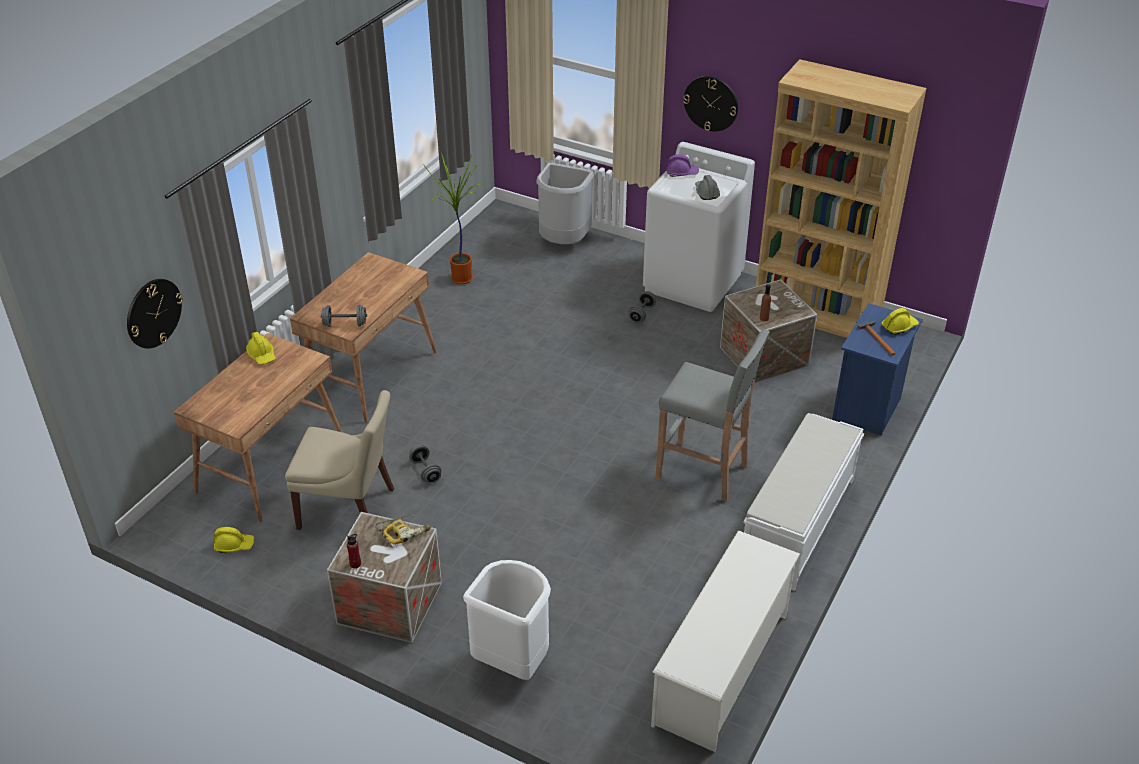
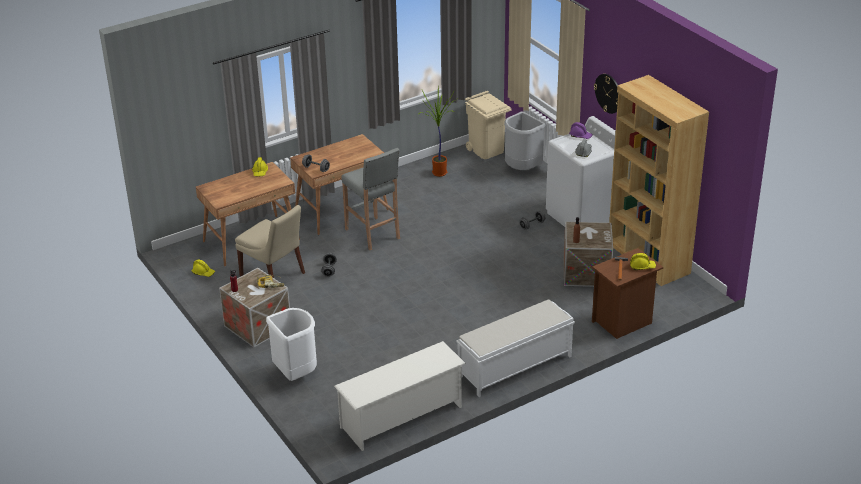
camera: 30 degrees right, 5 degrees down
(153, 313) = (198, 127): wall clock -> none
(497, 230) = (487, 150): none -> beige trash can
(704, 472) = (485, 322): grey stool -> grey stool (373, 234)
(867, 409) = (623, 322): blue nightstand -> brown nightstand

